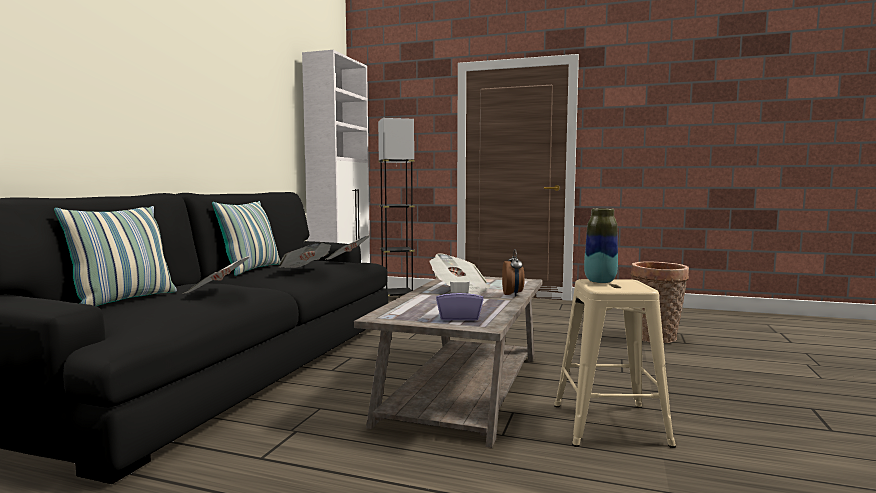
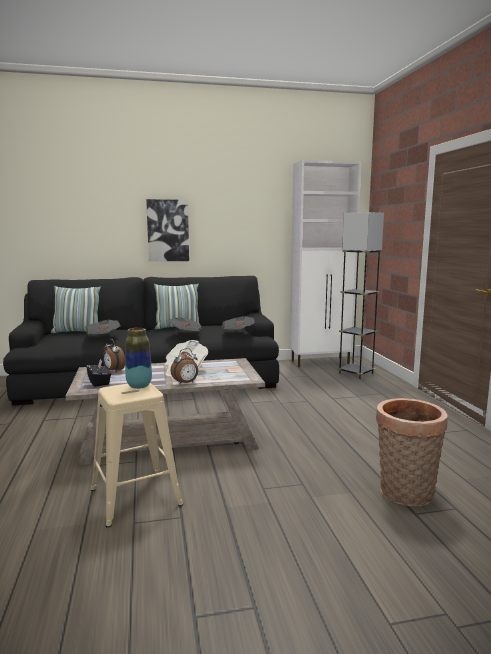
camera: 60 degrees right, 5 degrees up
(180, 118) = (168, 230): none -> picture
(411, 309) = (113, 371): none -> alarm clock
(459, 317) = (99, 382): purple tissue box -> black tissue box

